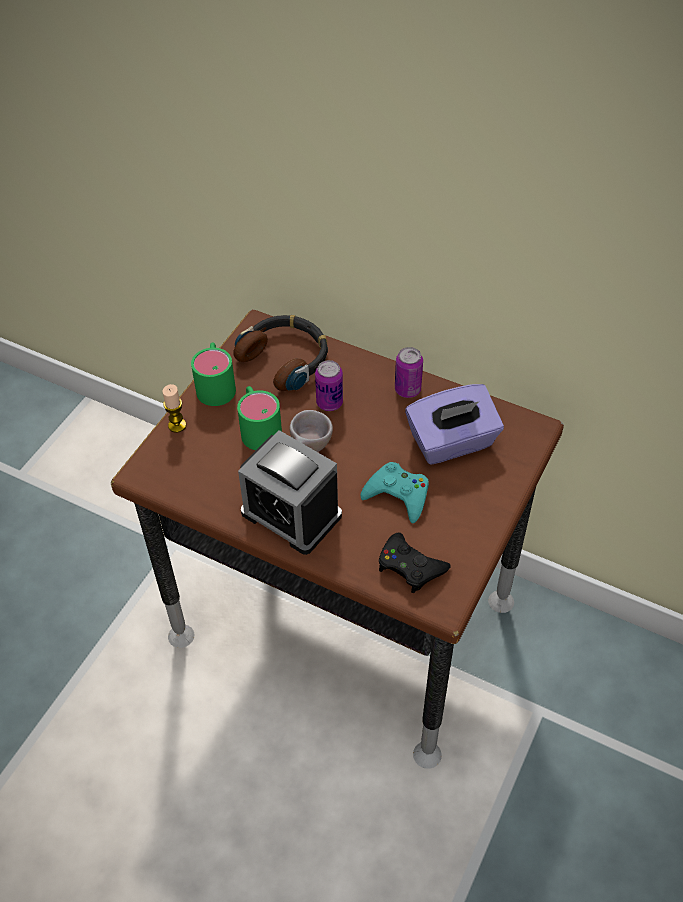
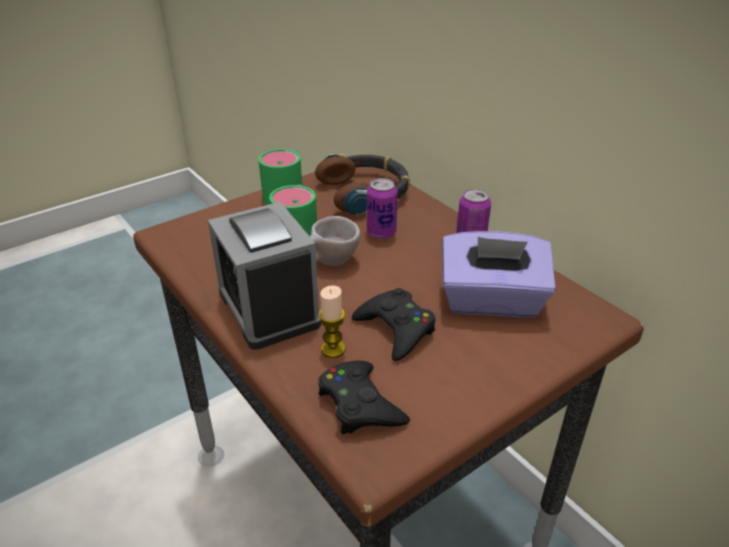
camera: 25 degrees right, 15 degrees down
(177, 425) = (227, 210): candle -> candle (333, 349)
(398, 495) = (396, 329): turquoise game controller -> black game controller

